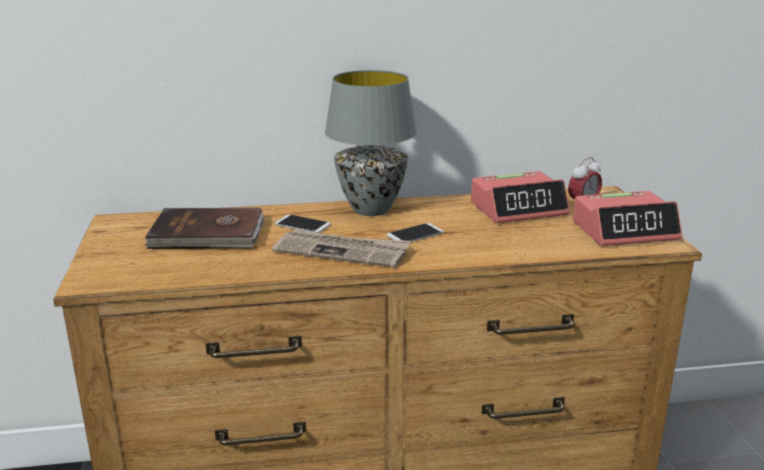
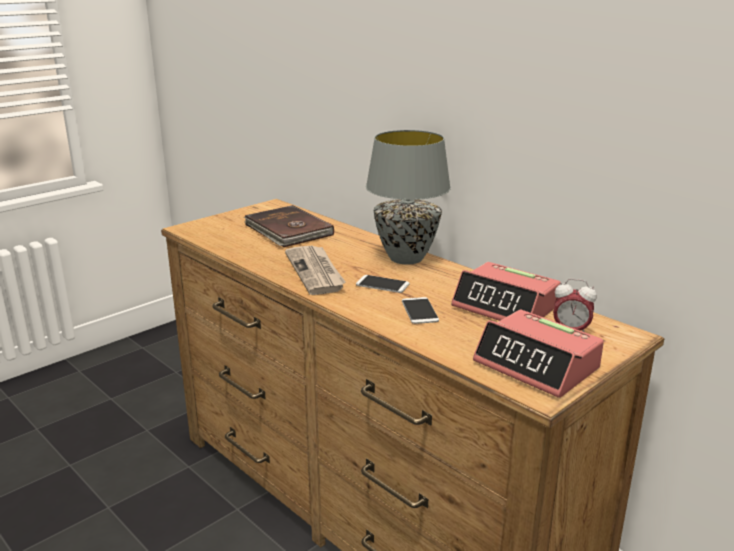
camera: 55 degrees right, 0 degrees up
(302, 225) = (343, 248): phone -> phone (419, 311)

